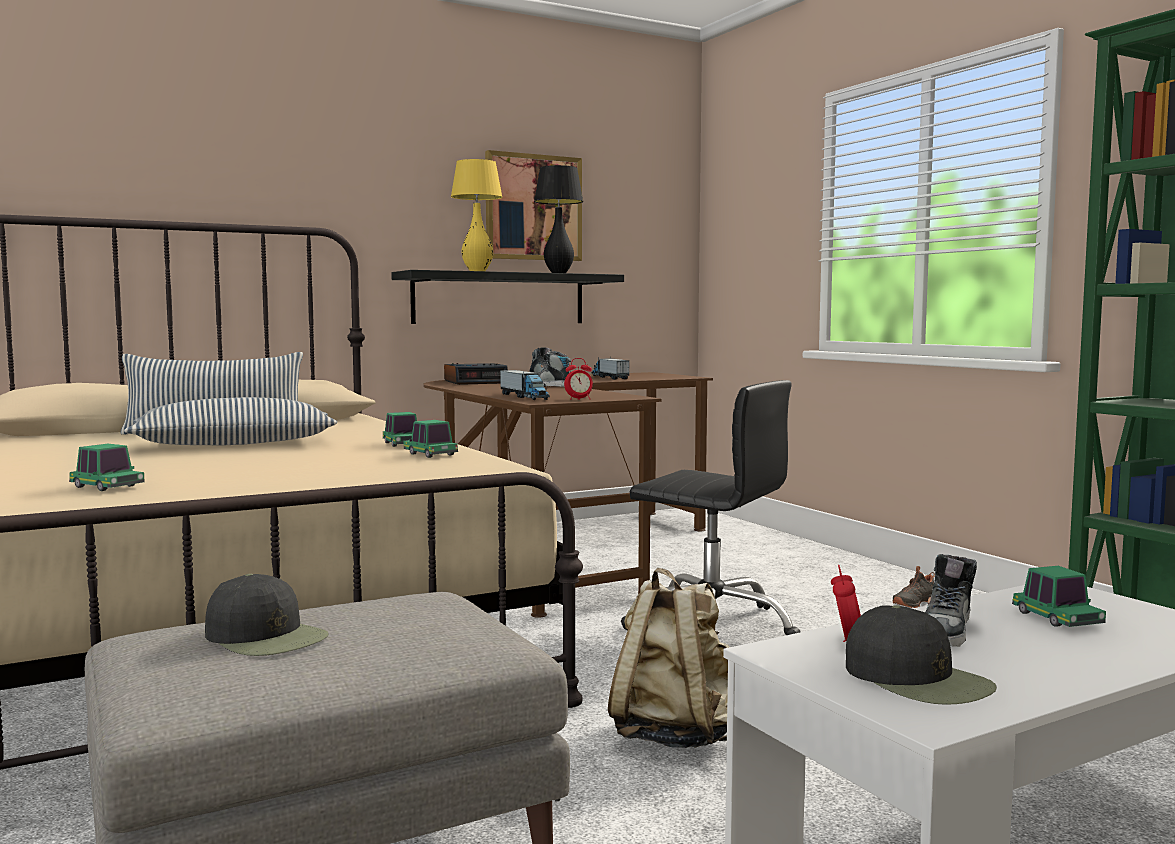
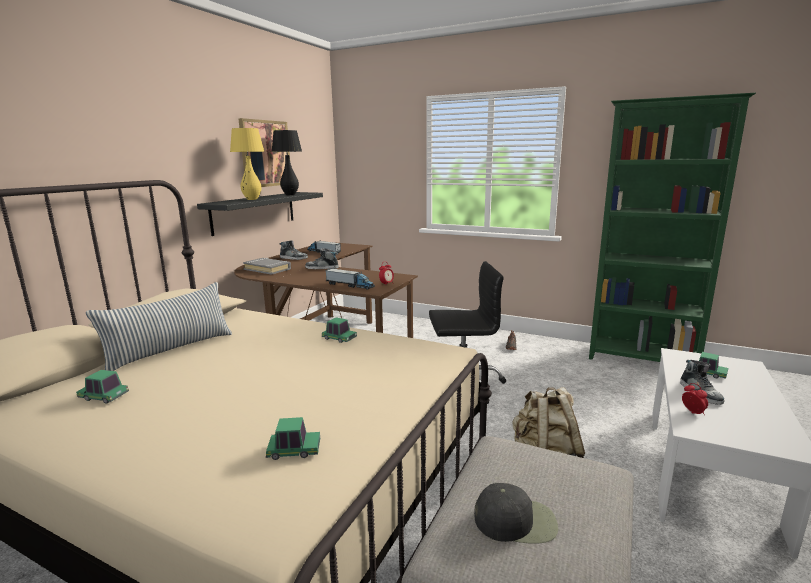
camera: 35 degrees left, 10 degrees up
(234, 444) = (234, 365): pillow -> none
(430, 454) = (383, 346): toy car -> toy car (104, 397)
(476, 382) = (267, 269): alarm clock -> grey book
(918, 679) = (749, 427): black cap -> none

